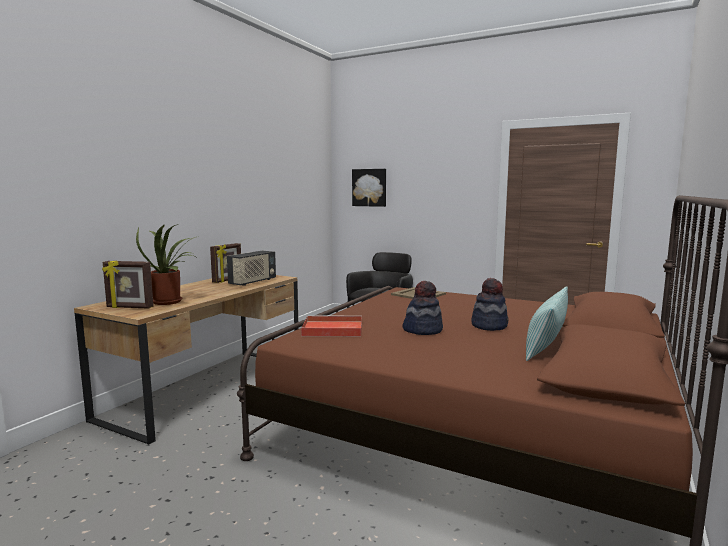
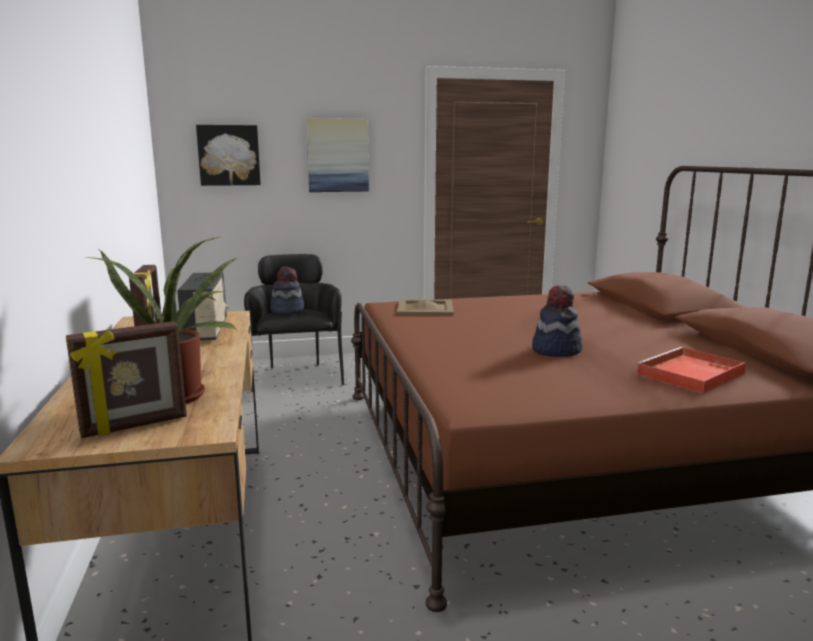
camera: 40 degrees left, 5 degrees up
(331, 329) = (468, 375): red tray -> red tray (689, 374)
(435, 187) = (337, 155): none -> picture
(489, 326) = (592, 330): hat -> hat (287, 310)
(546, 345) = (685, 339): pillow -> none

